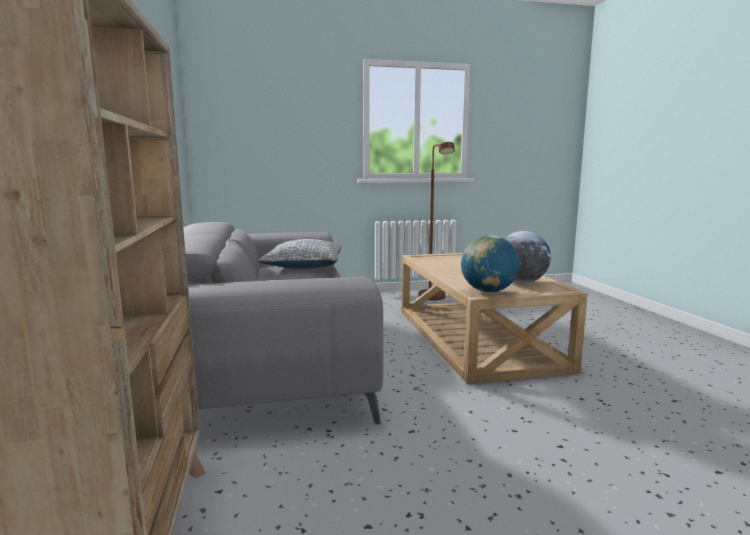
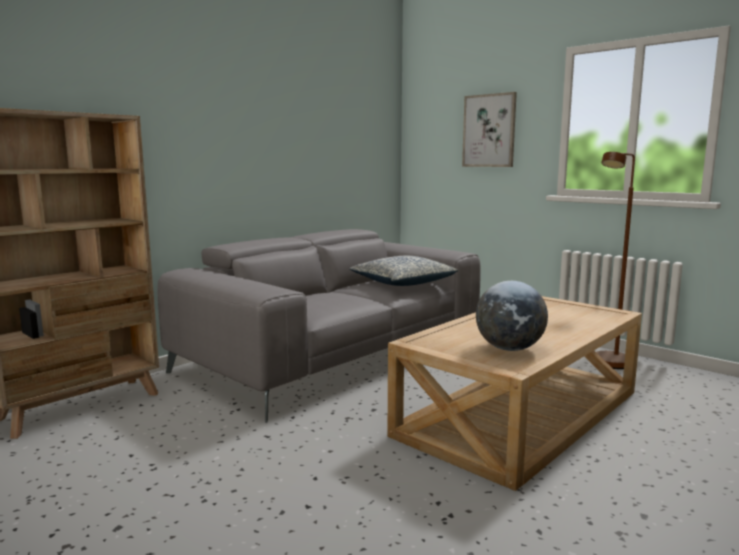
camera: 55 degrees right, 0 degrees up
(296, 122) = (489, 131): none -> picture
(488, 291) = (432, 342): globe -> none

